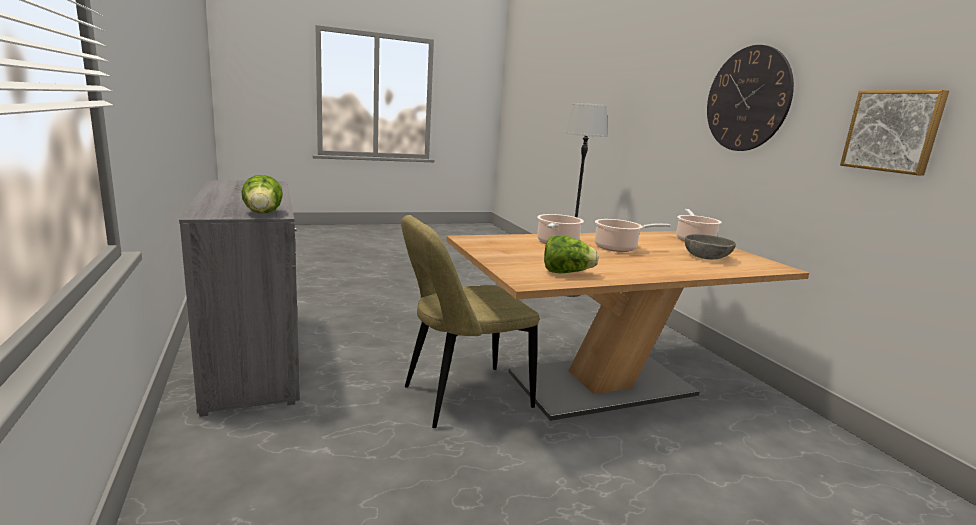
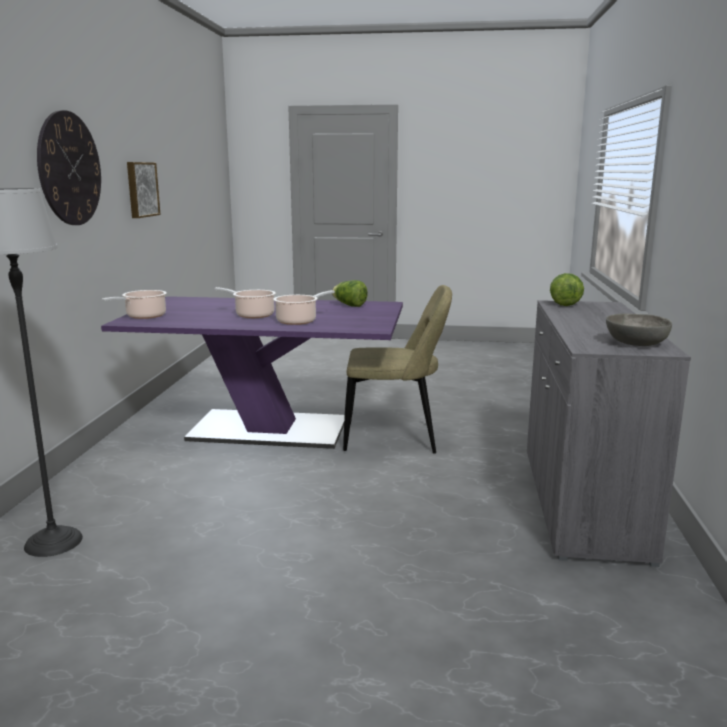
camera: 150 degrees left, 0 degrees up
(602, 383) = (269, 429): brown dining table -> purple dining table
(707, 257) = (202, 306): grey bowl -> grey bowl (635, 343)

